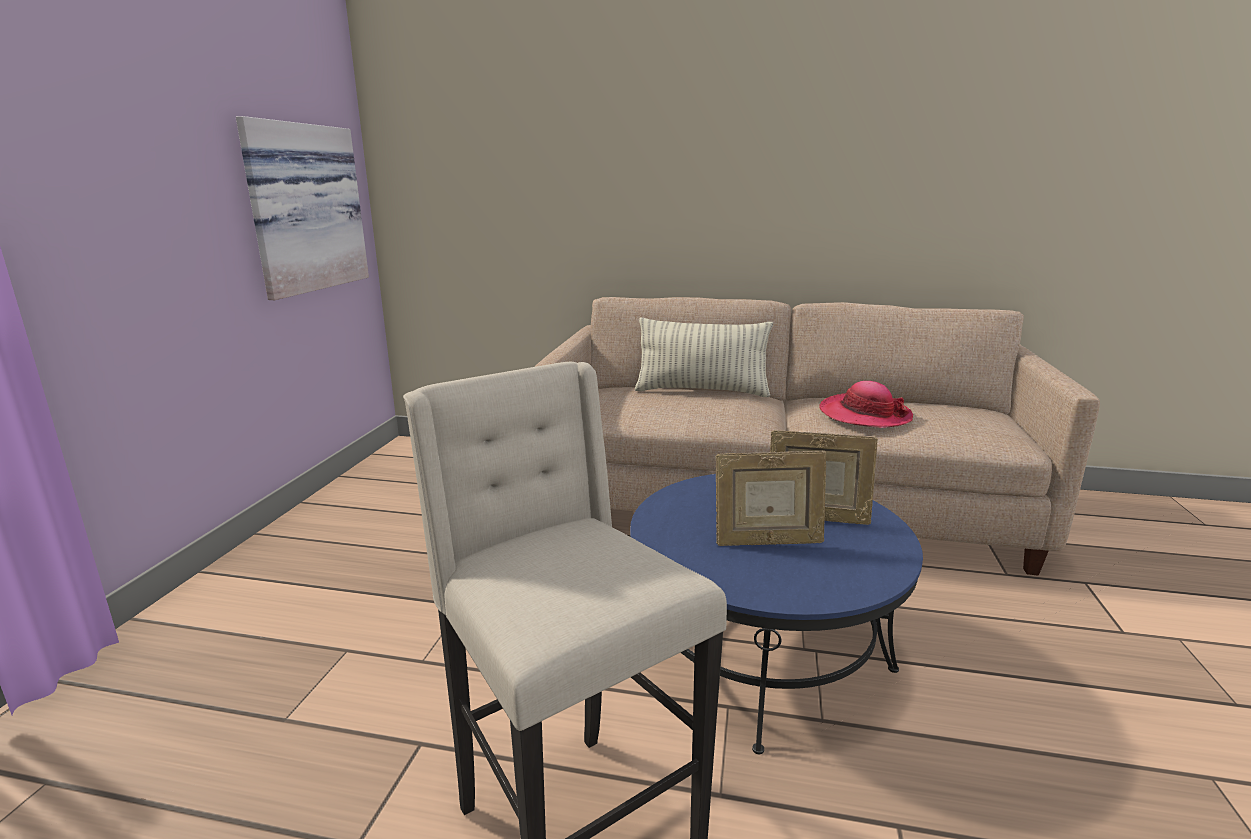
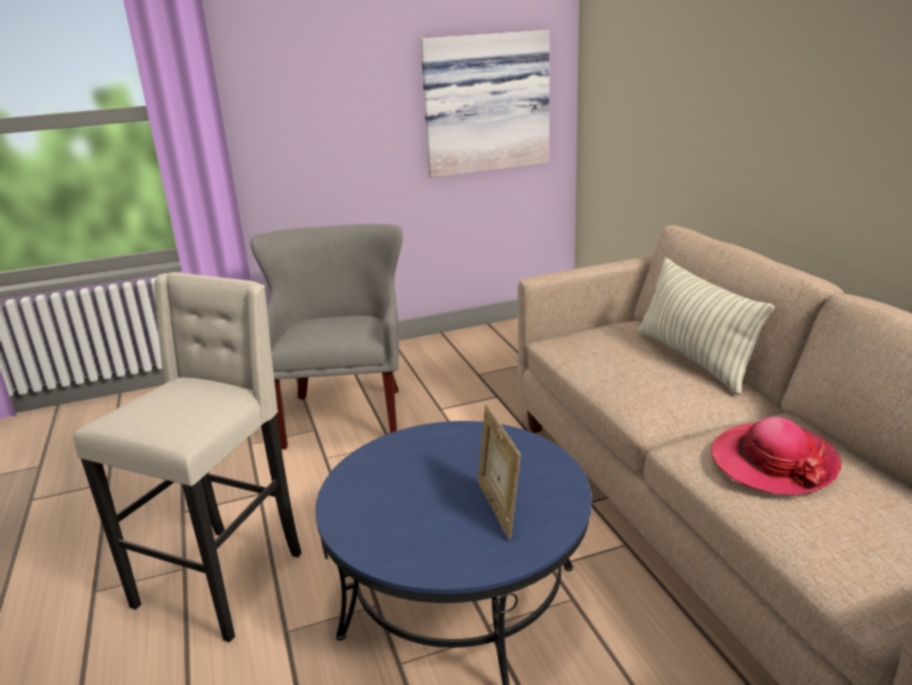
camera: 60 degrees right, 5 degrees up
(357, 617) = (346, 416): none -> grey armchair
(767, 542) = (425, 495): picture frame -> none

